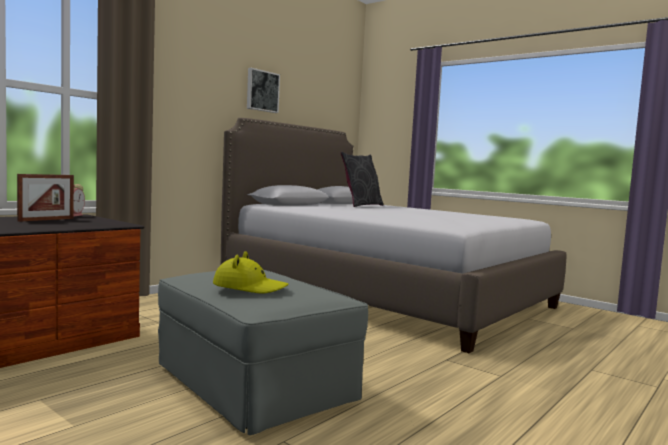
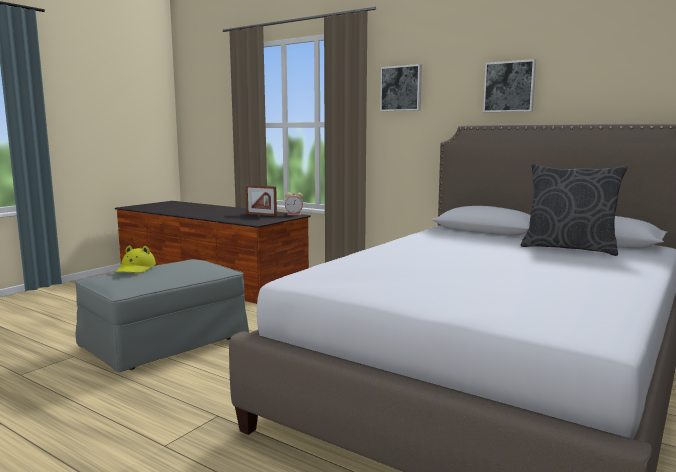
camera: 85 degrees right, 5 degrees up
(178, 71) = (401, 88): none -> picture

